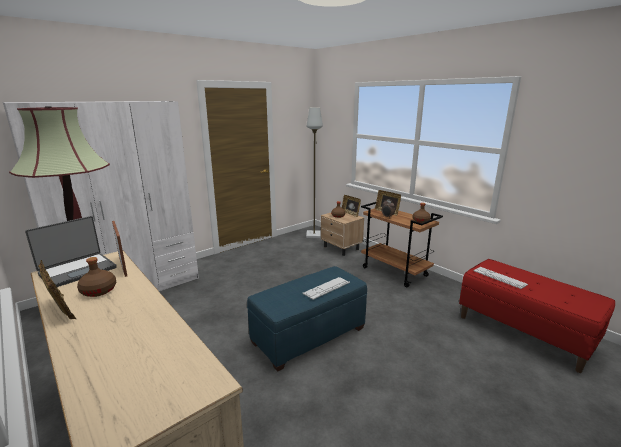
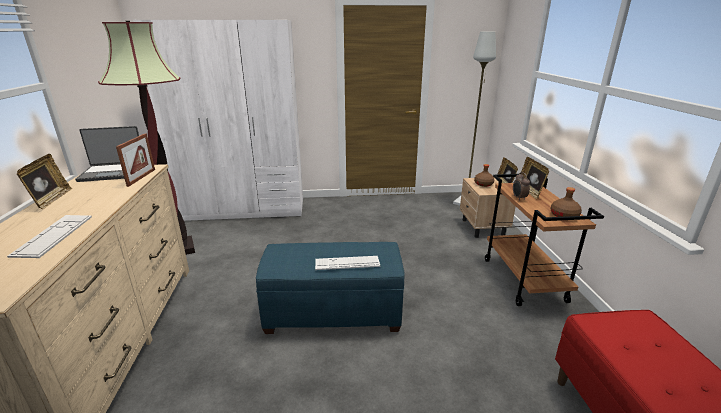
camera: 35 degrees right, 5 degrees up
(99, 290) = (93, 192): brown bottle -> none
(499, 278) = (624, 346): keyboard -> keyboard (54, 236)

